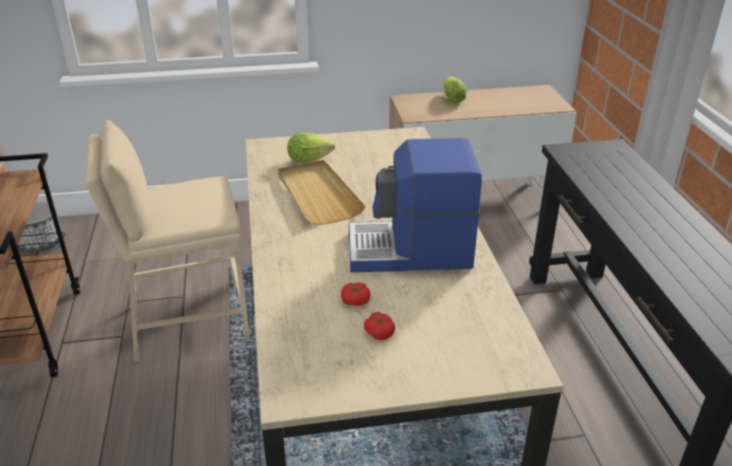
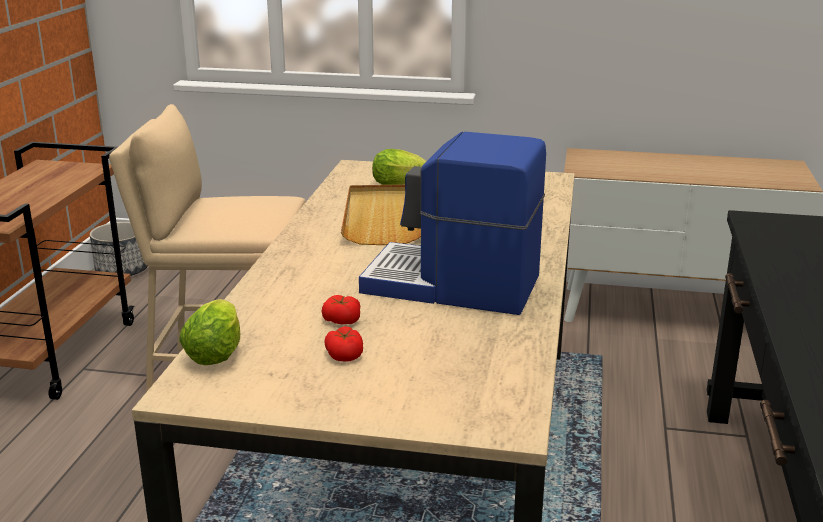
camera: 20 degrees right, 10 degrees down
(451, 99) = (648, 160): lettuce -> lettuce (217, 352)

